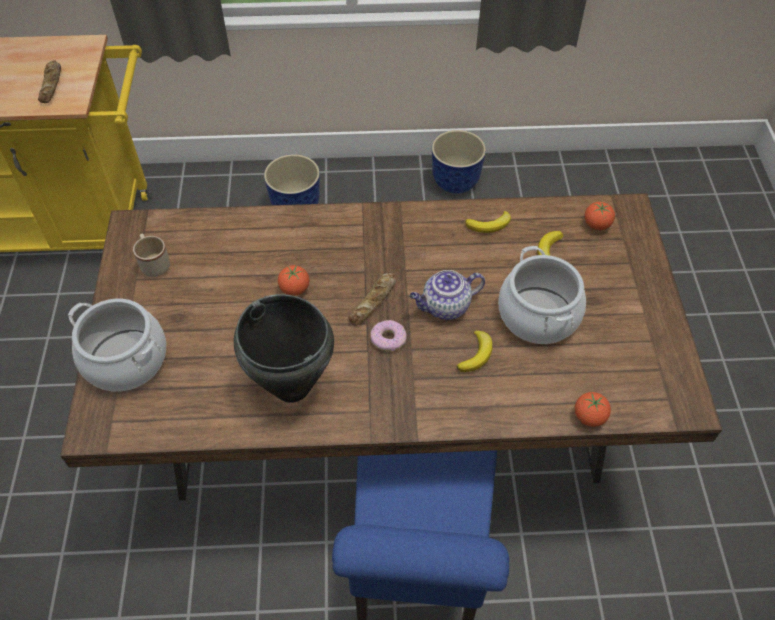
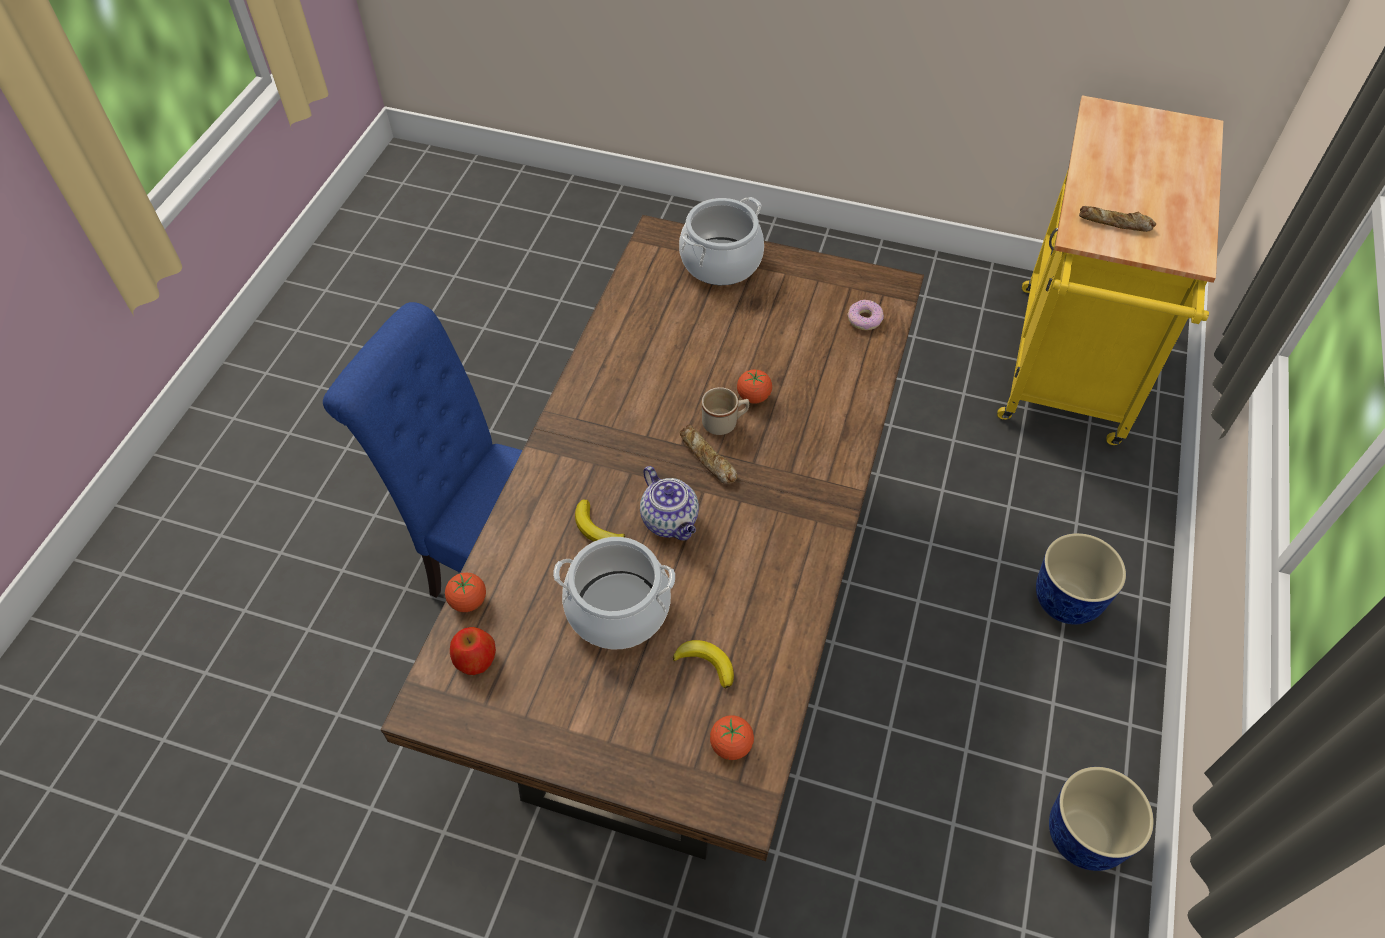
camera: 110 degrees right, 0 degrees up
(154, 263) = (834, 296): beige mug -> beige mug (725, 423)
(291, 387) = (633, 367): black cooking pot -> none
(388, 339) = (653, 457): donut -> donut (865, 319)
(445, 307) = (671, 521): teapot -> teapot turned 150 degrees clockwise
(489, 225) = (778, 613): banana -> none
(631, 390) = (475, 659): none -> apple

